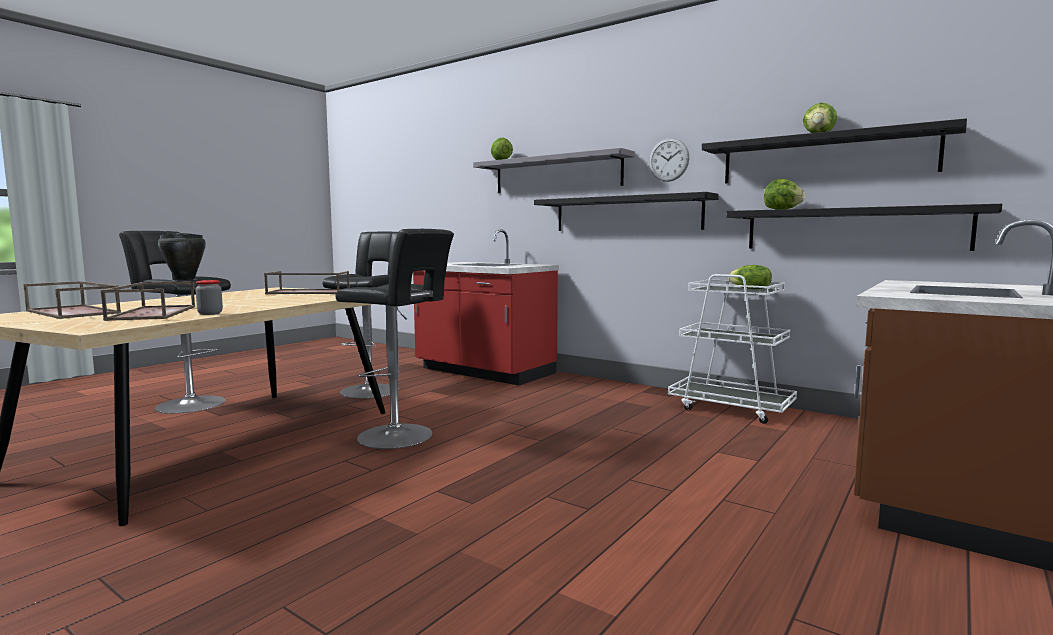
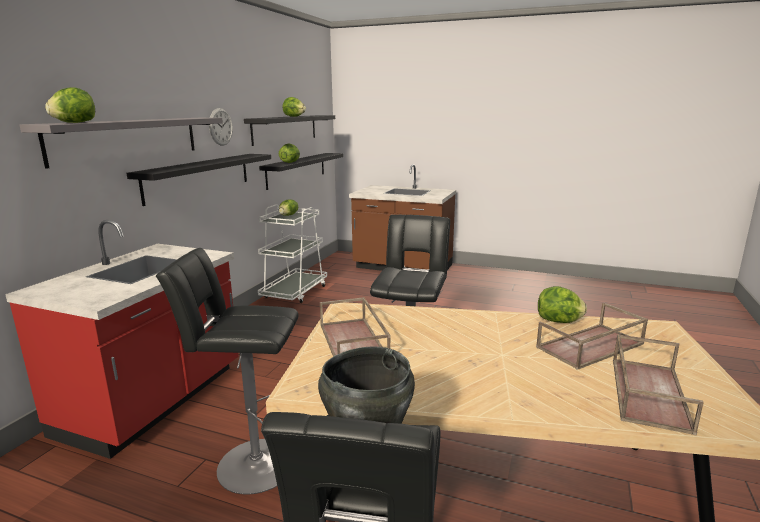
camera: 105 degrees left, 10 degrees up
(210, 313) = (559, 321): jar -> lettuce

